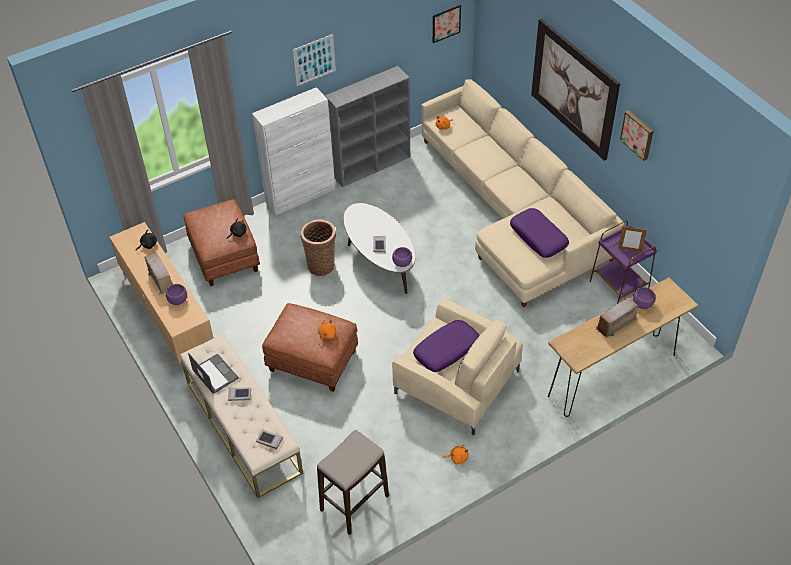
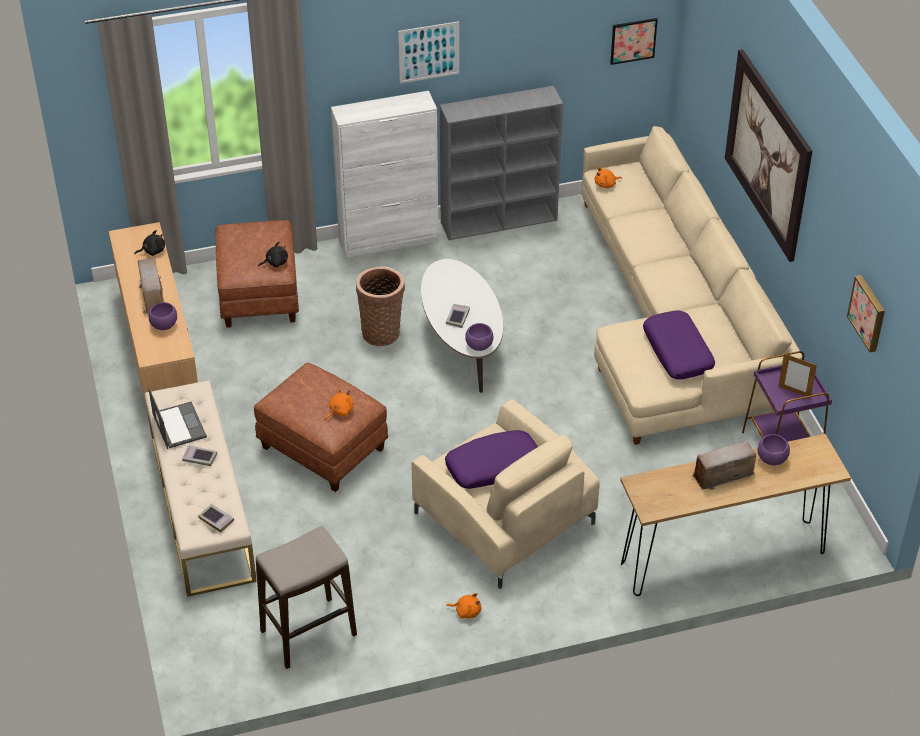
camera: 15 degrees right, 5 degrees down
(638, 134) = (825, 227): picture -> picture (868, 313)

